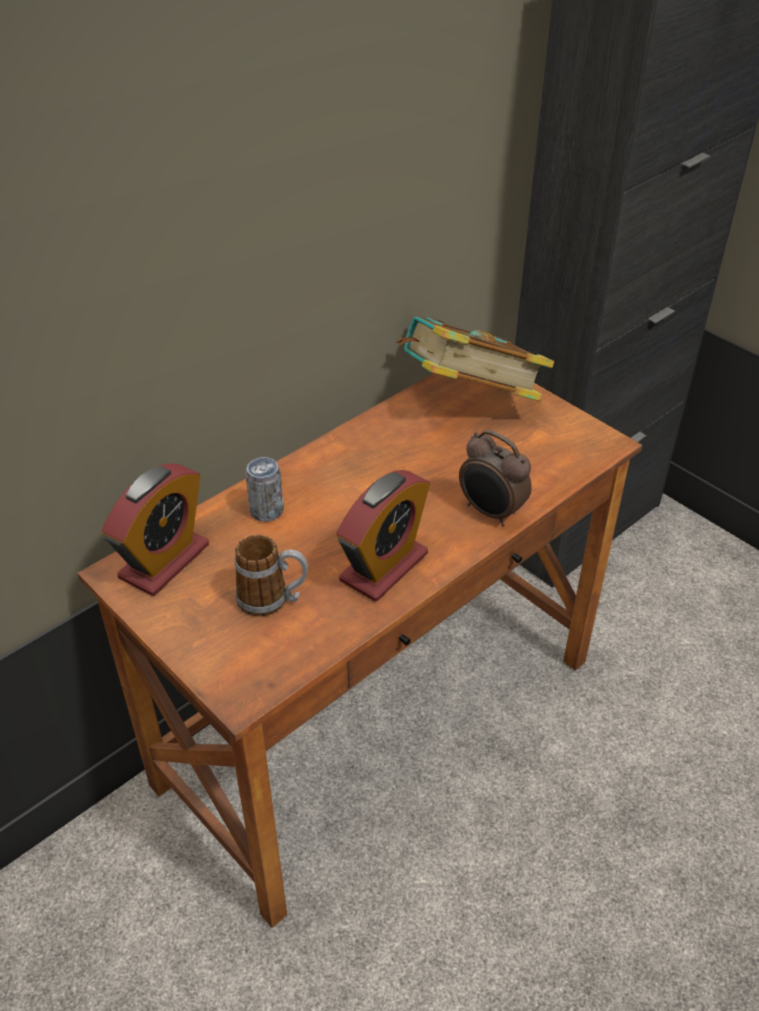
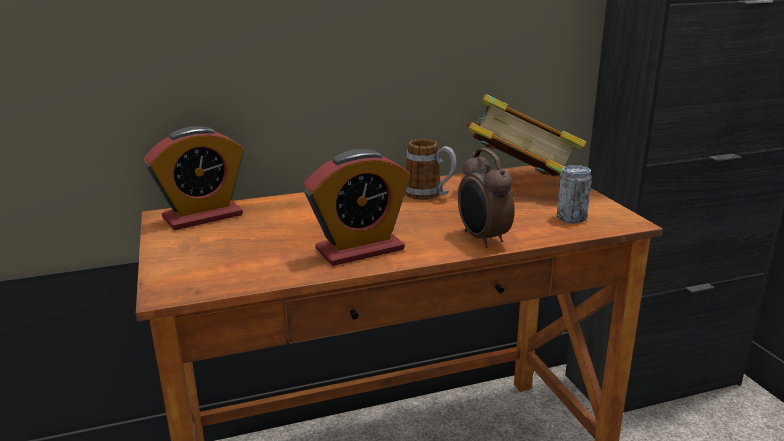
camera: 25 degrees right, 20 degrees down
(266, 511) = (302, 207): can -> can (571, 218)
(273, 600) = (254, 248): mug -> mug (429, 195)

